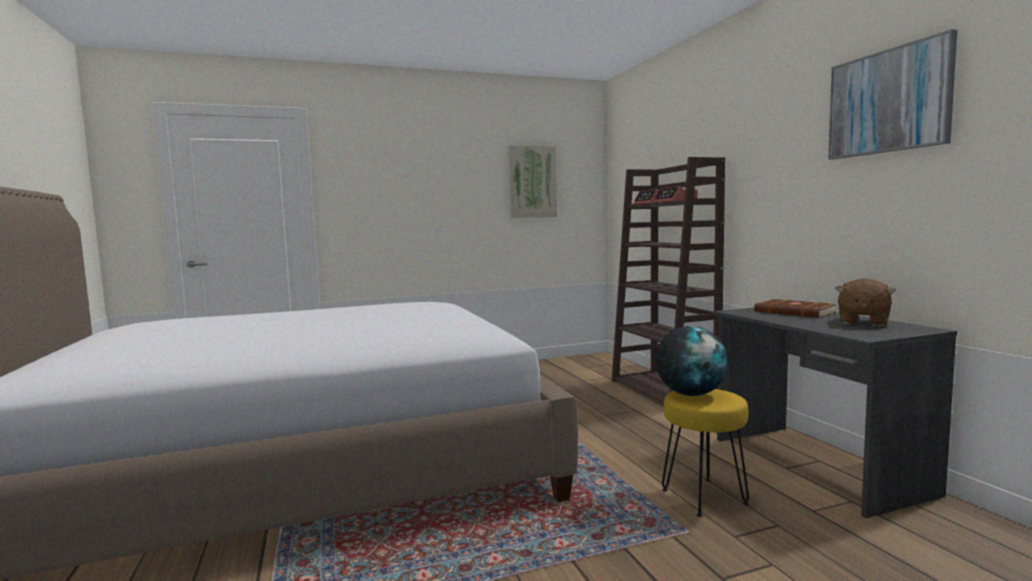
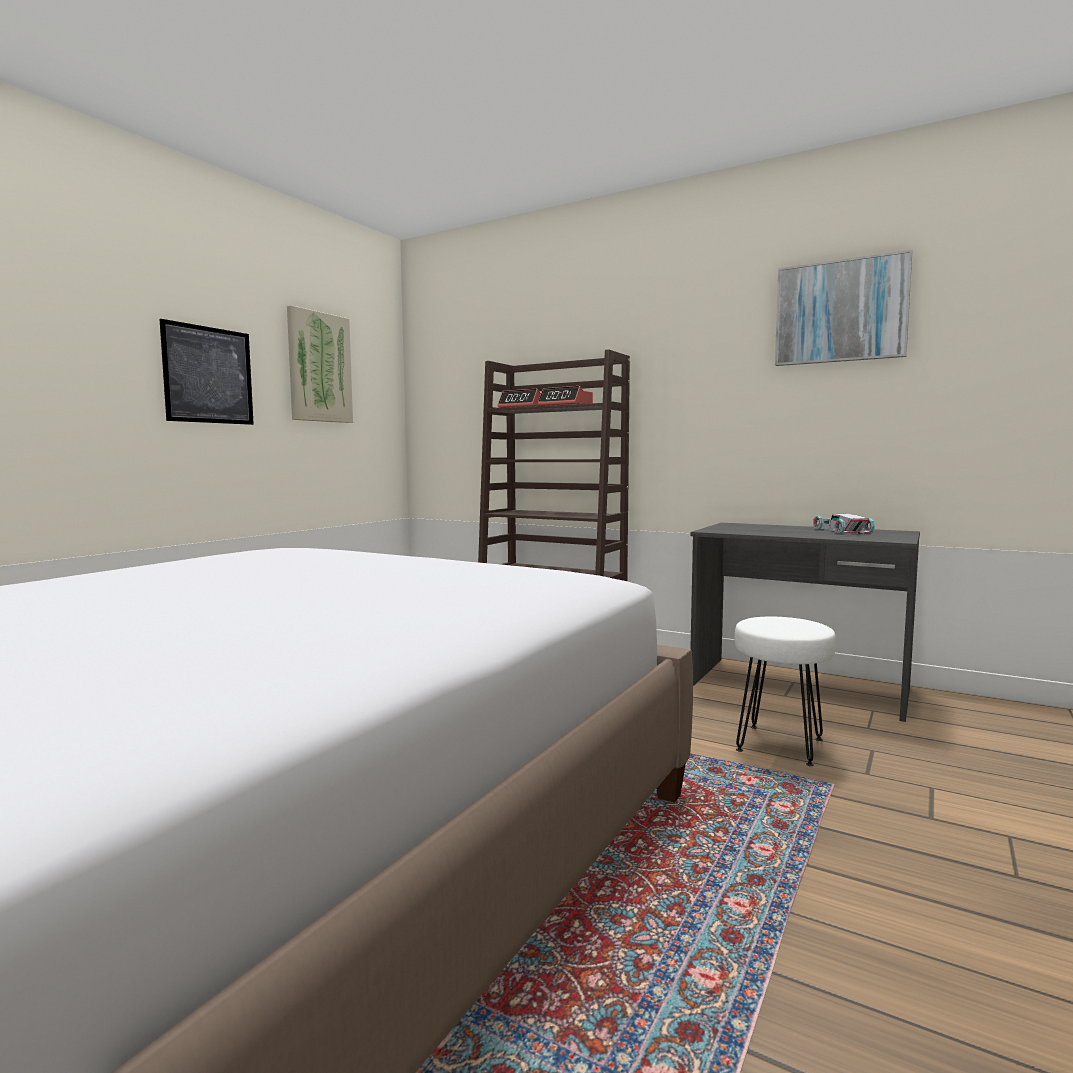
camera: 40 degrees left, 0 degrees up
(455, 195) = (208, 375): none -> picture
(690, 394) = (769, 624): globe -> none
(702, 496) = (778, 745): yellow stool -> white stool
(794, 312) = (760, 527): brown book -> none
(862, 322) = (842, 530): brown plush toy -> white toy car

